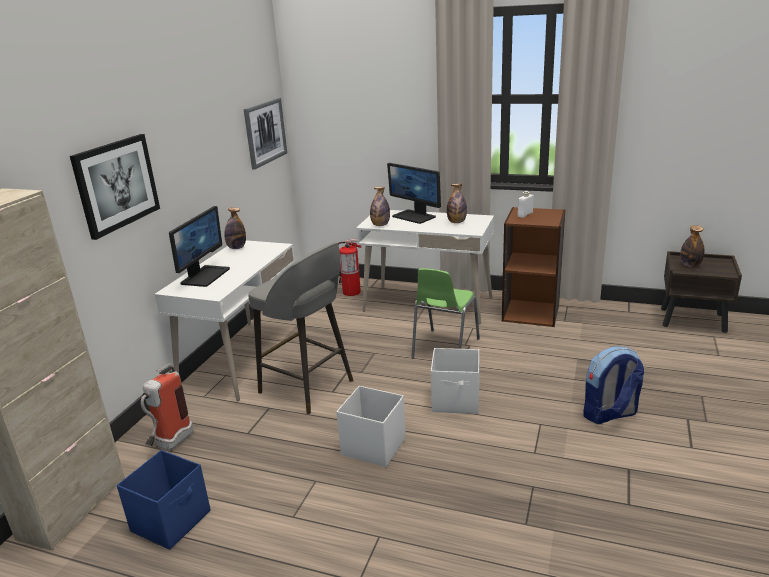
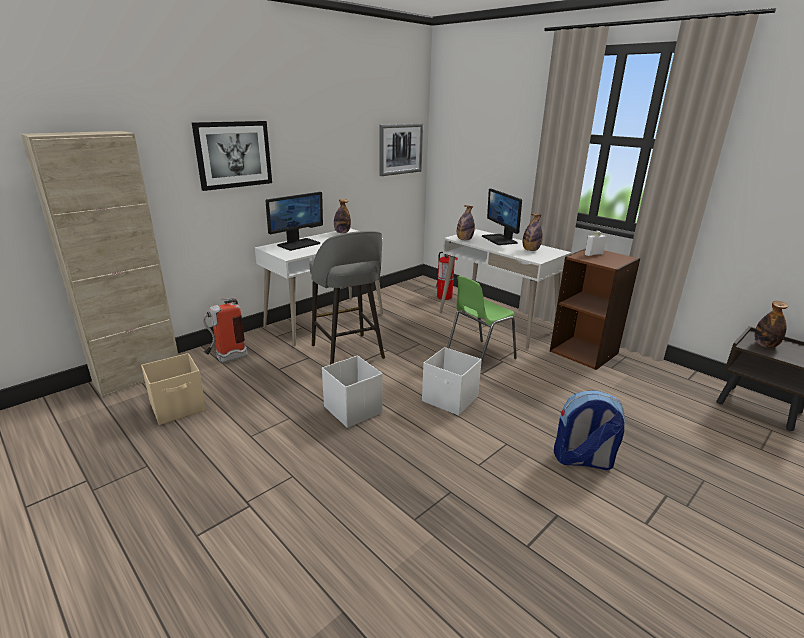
camera: 25 degrees right, 0 degrees up
(172, 521) = (179, 407): blue storage box -> beige storage box

